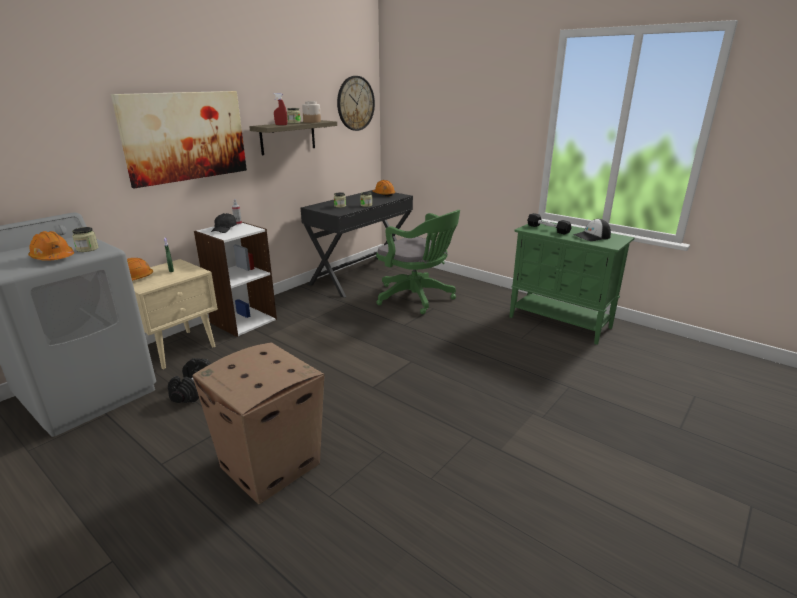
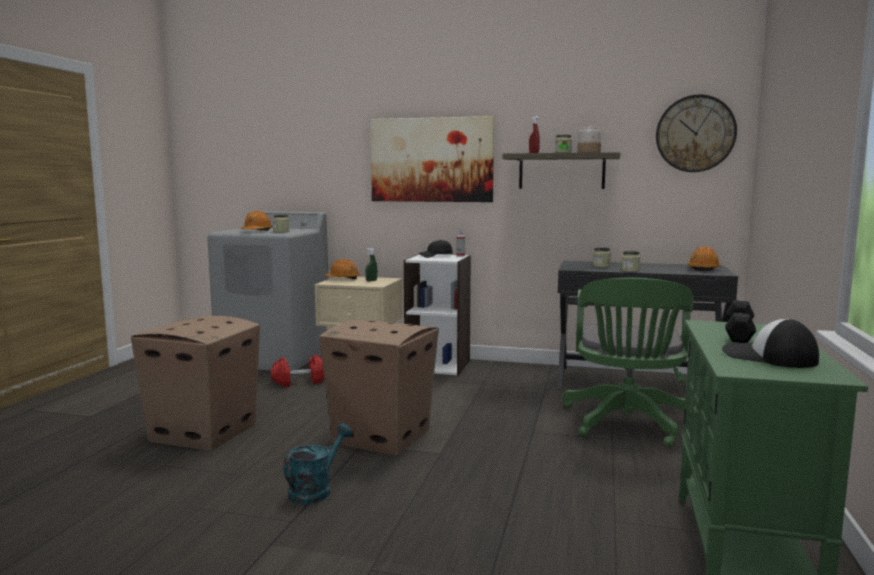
camera: 65 degrees right, 15 degrees down
(193, 390) = (300, 382): black dumbbell -> red dumbbell
(365, 375) = (383, 436): none -> cardboard box
(433, 419) = (315, 490): none -> turquoise watering can

